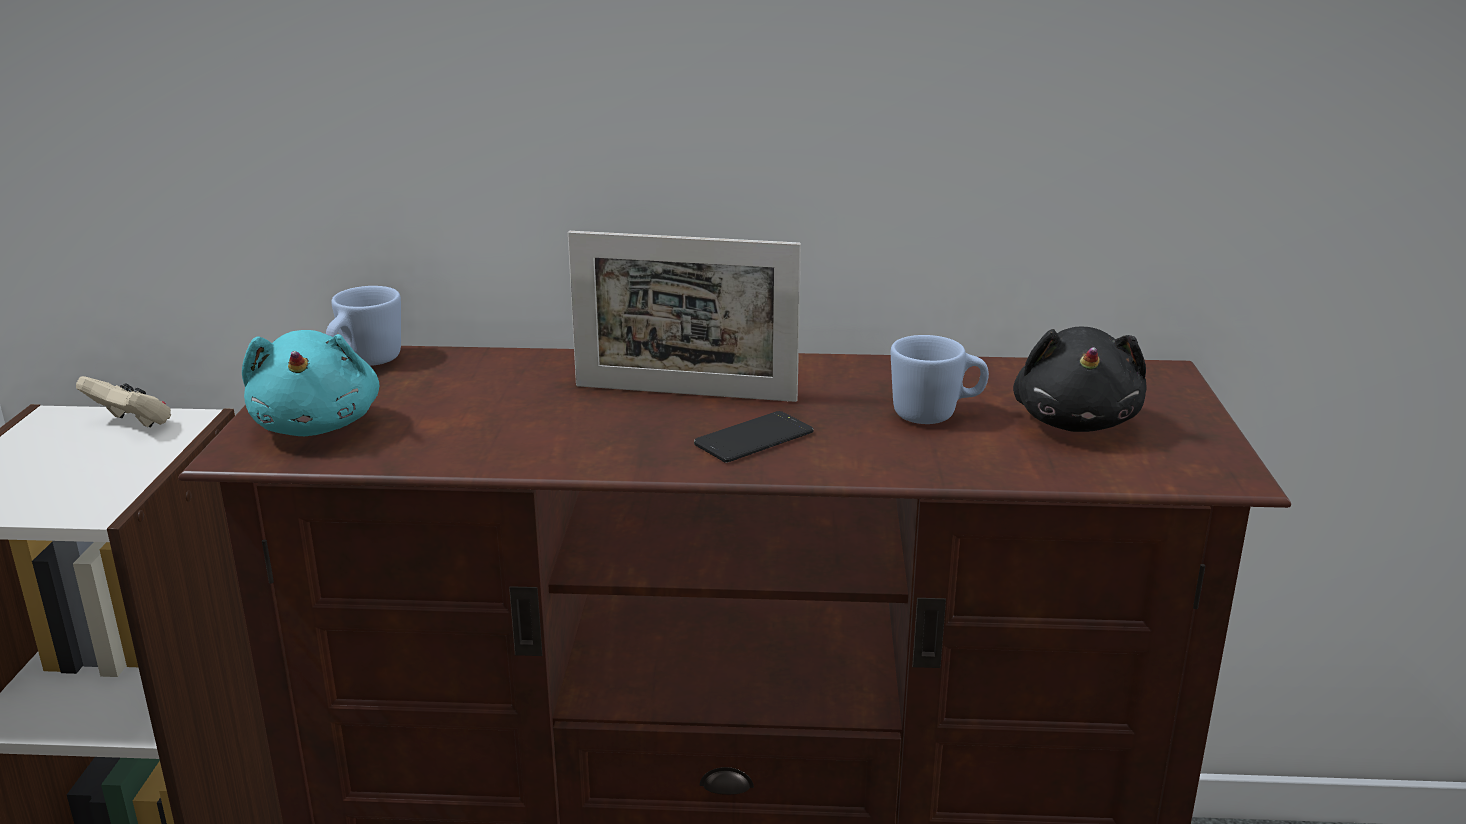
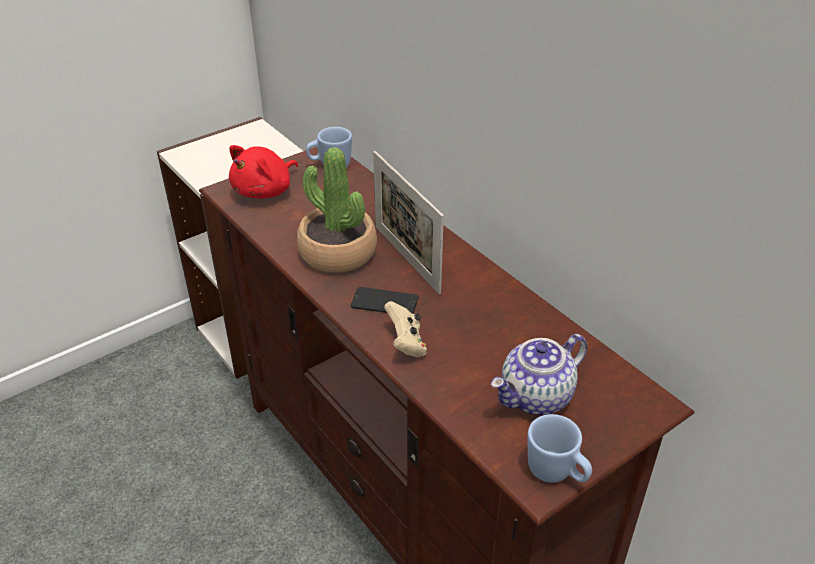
camera: 50 degrees right, 15 degrees up
(132, 424) = (272, 145): beige game controller -> beige game controller (406, 344)
(318, 425) = (265, 191): turquoise plush toy -> red plush toy
(583, 429) = (337, 252): none -> potted plant
(936, 415) = (481, 345): blue mug -> blue mug (556, 473)
(1076, 421) = (536, 397): black plush toy -> teapot

